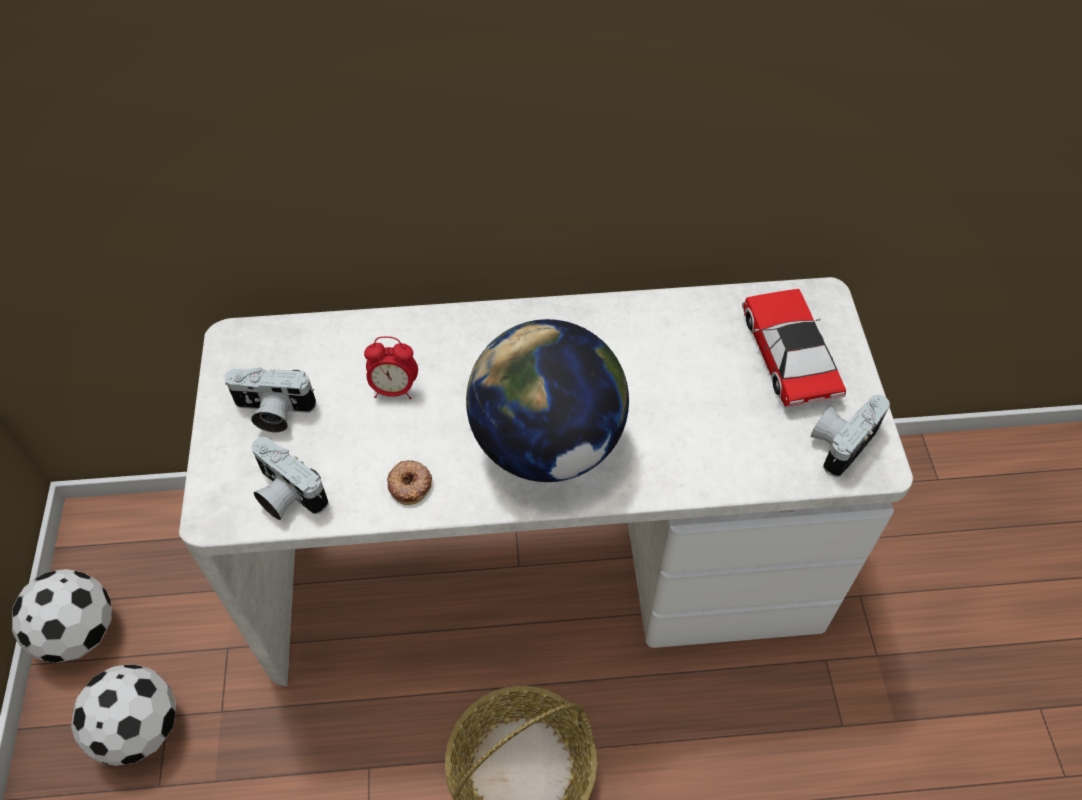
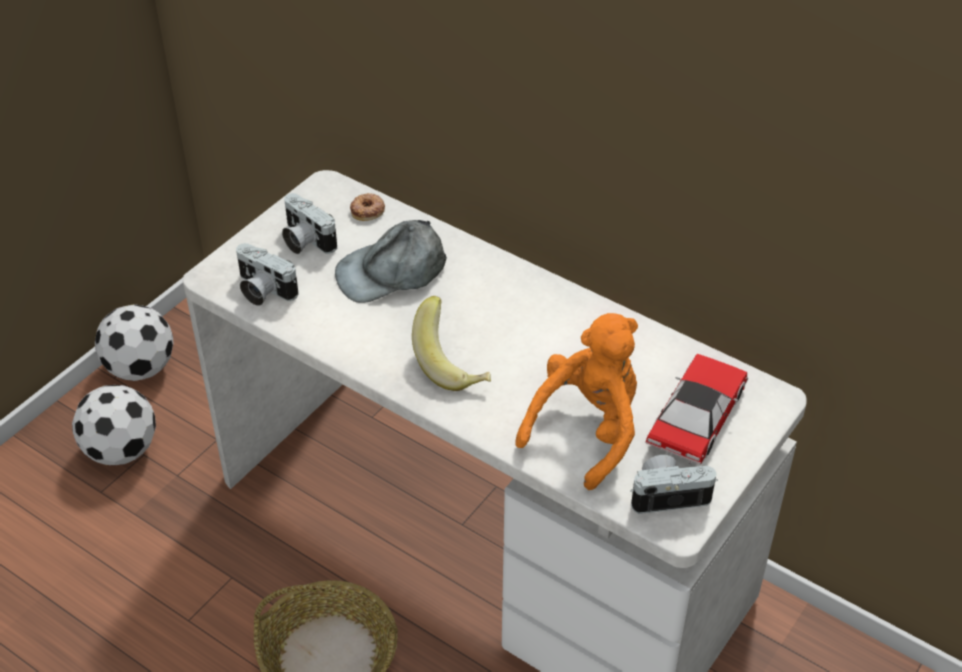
camera: 40 degrees right, 10 degrees down
(285, 494) = (262, 290): camera -> camera turned 45 degrees counterclockwise
(394, 389) = (392, 272): alarm clock -> grey cap
(410, 484) = (341, 331): donut -> donut (368, 210)
(547, 444) = (453, 364): globe -> banana
(722, 428) = (587, 430): none -> orange plush toy

